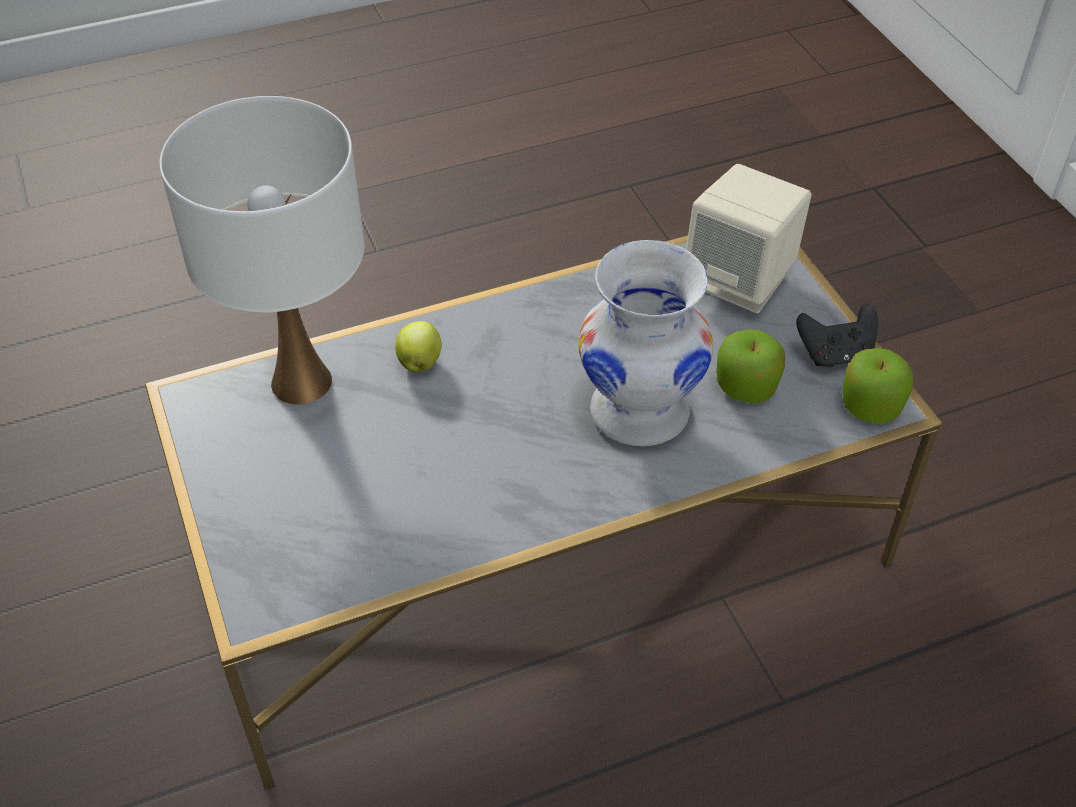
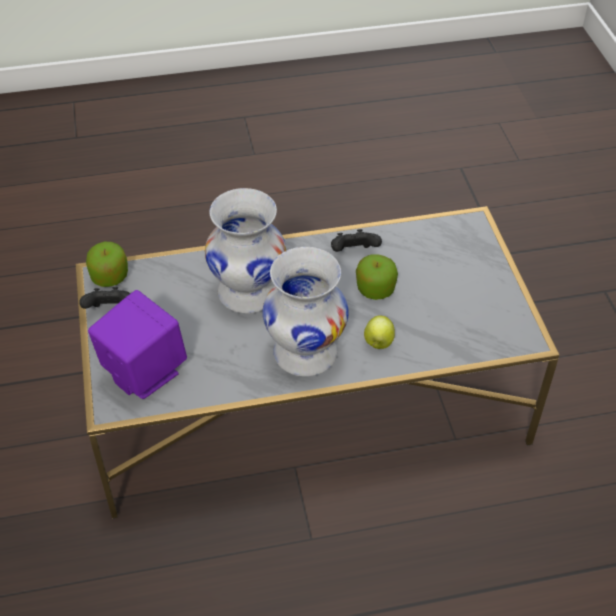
camera: 170 degrees left, 0 degrees up
(300, 382) = (456, 339): white table lamp -> none
(479, 508) = (354, 253): none -> black game controller
(526, 336) = (305, 352): none -> white vase
(740, 281) = (143, 373): beige speaker -> purple speaker
(746, 386) = (177, 298): apple -> apple (375, 289)

